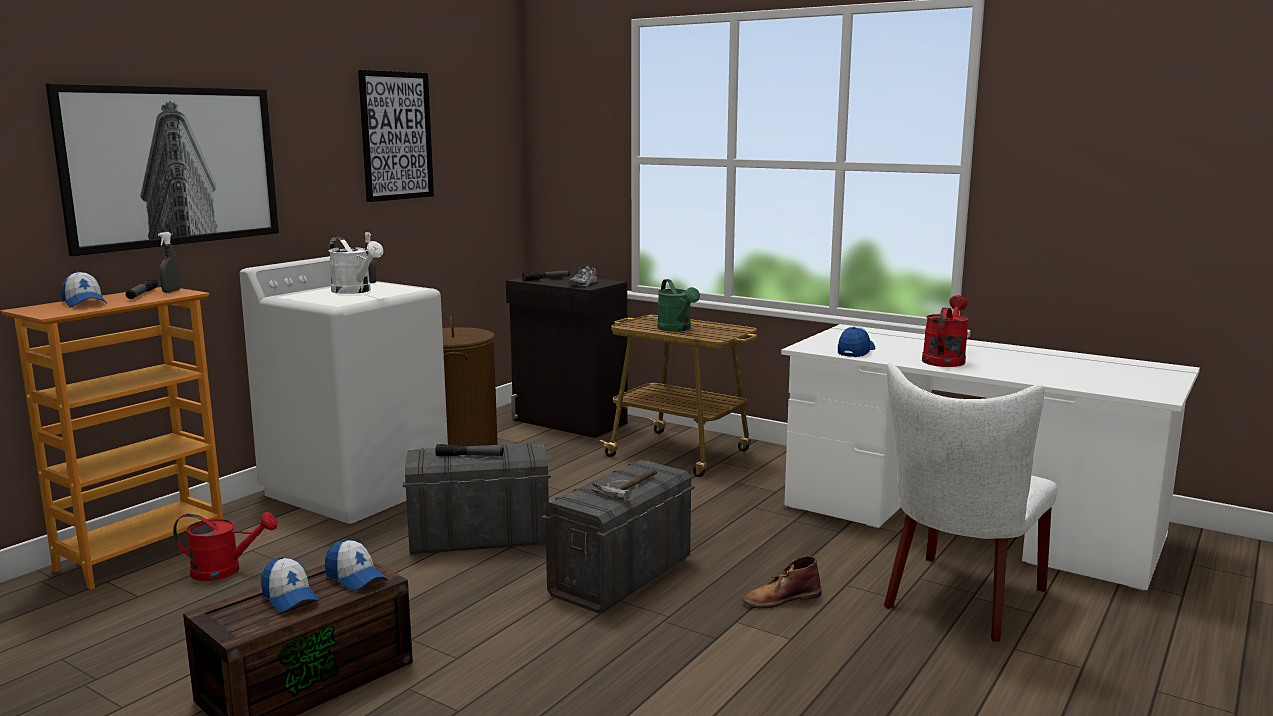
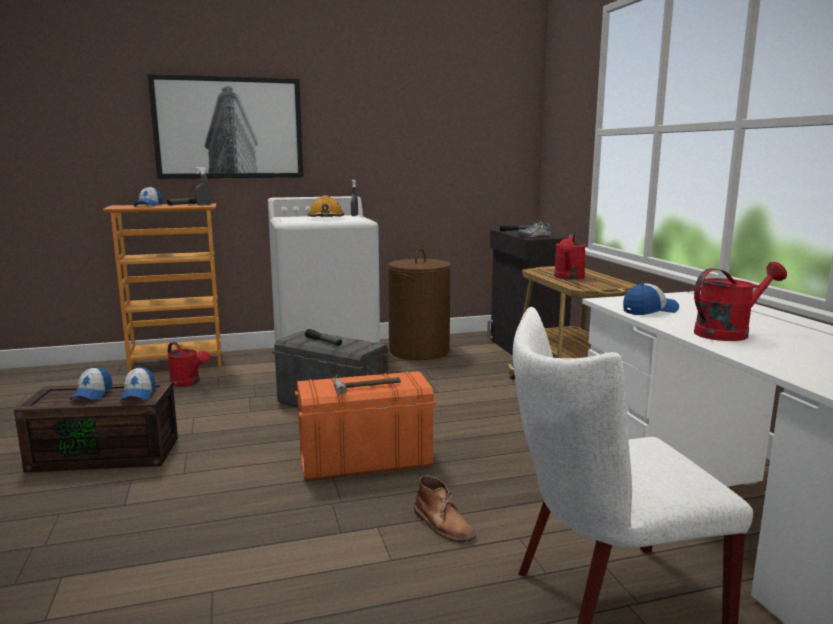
camera: 40 degrees right, 0 degrees up
(355, 291) = (326, 218): white watering can -> orange hard hat
(396, 136) = (410, 114): picture -> none
(620, 576) = (364, 461): grey storage box -> orange storage box
(677, 329) = (568, 278): green watering can -> red watering can
(781, 598) = (443, 525): brown boot -> brown boot turned 150 degrees counterclockwise

